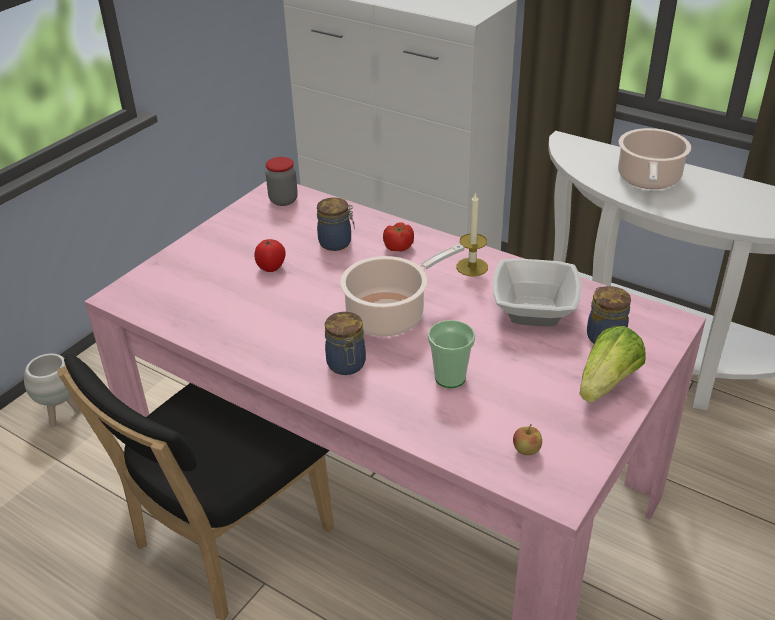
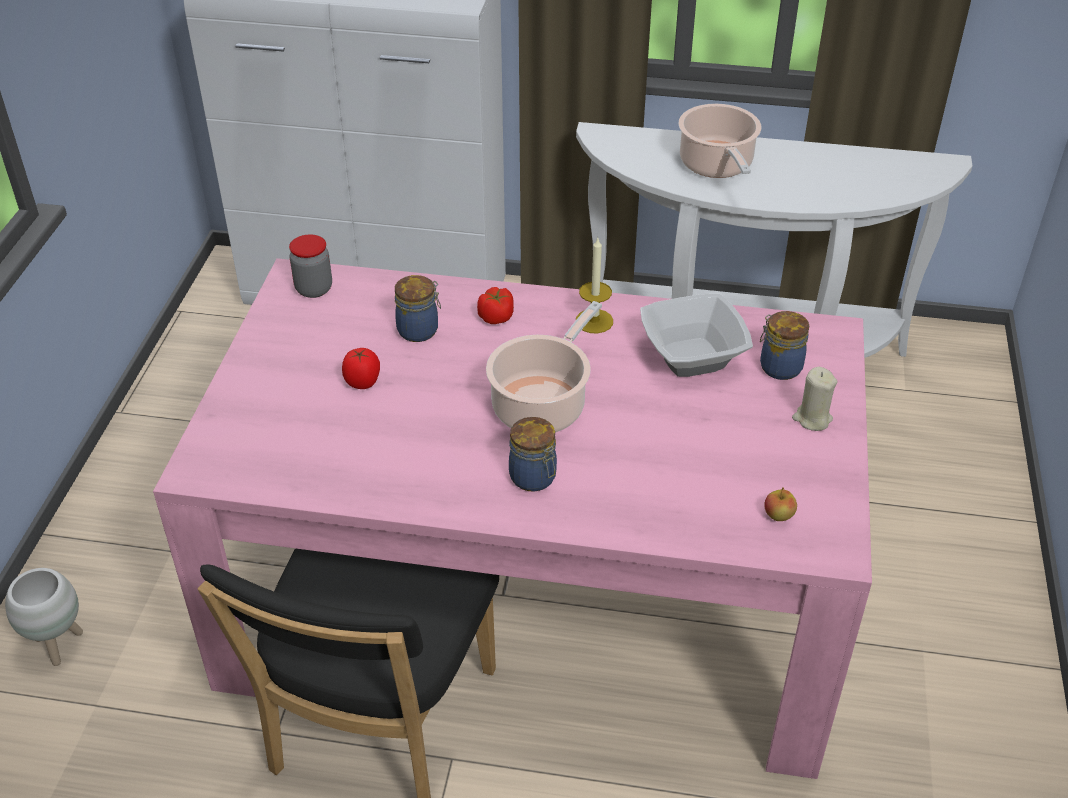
camera: 25 degrees left, 5 degrees up
(450, 377) = (653, 459): cup -> none
(607, 383) = (812, 419): lettuce -> beige candle

